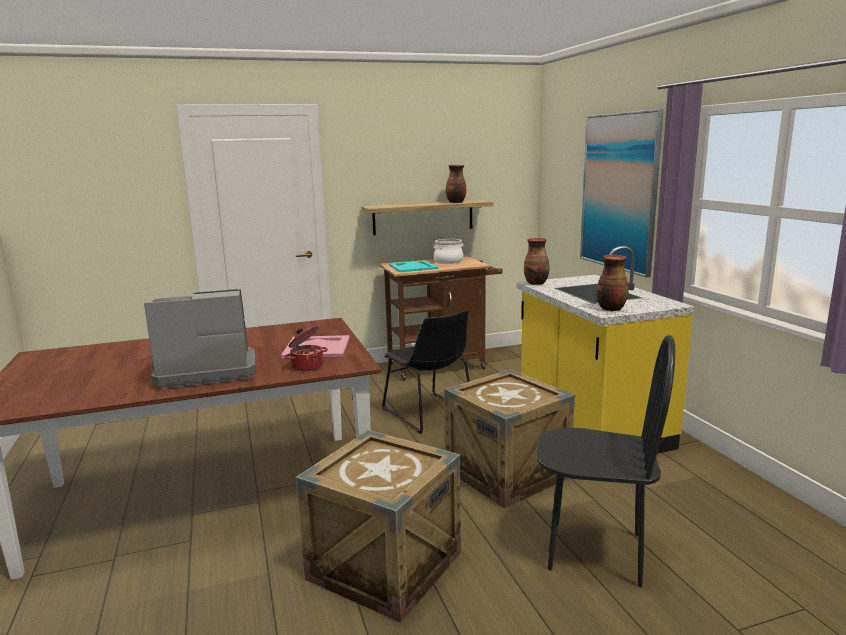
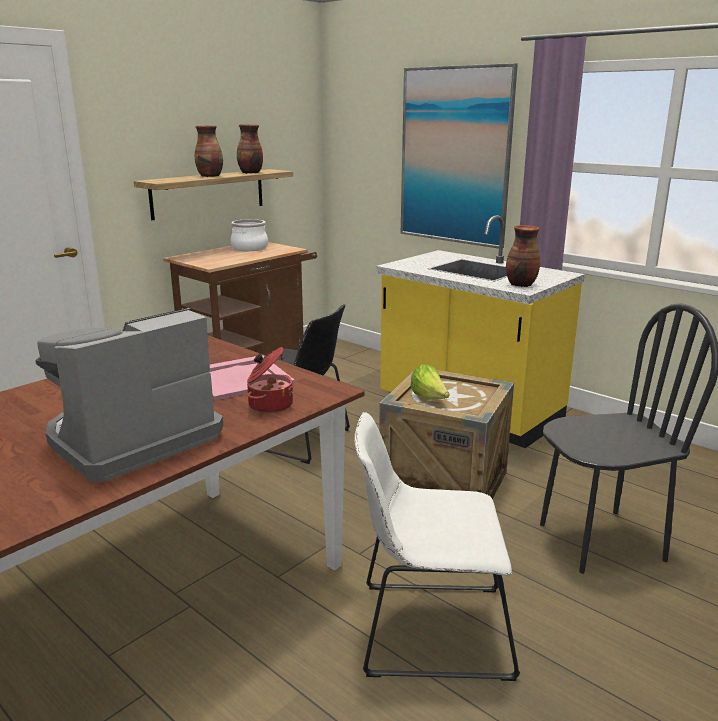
camera: 30 degrees left, 5 degrees up
(385, 565) = (427, 629): crate -> white chair
(413, 267) = (217, 258): turquoise tray -> none
(489, 393) = (430, 398): none -> lettuce
(536, 283) = (399, 265): vase -> vase (210, 176)

